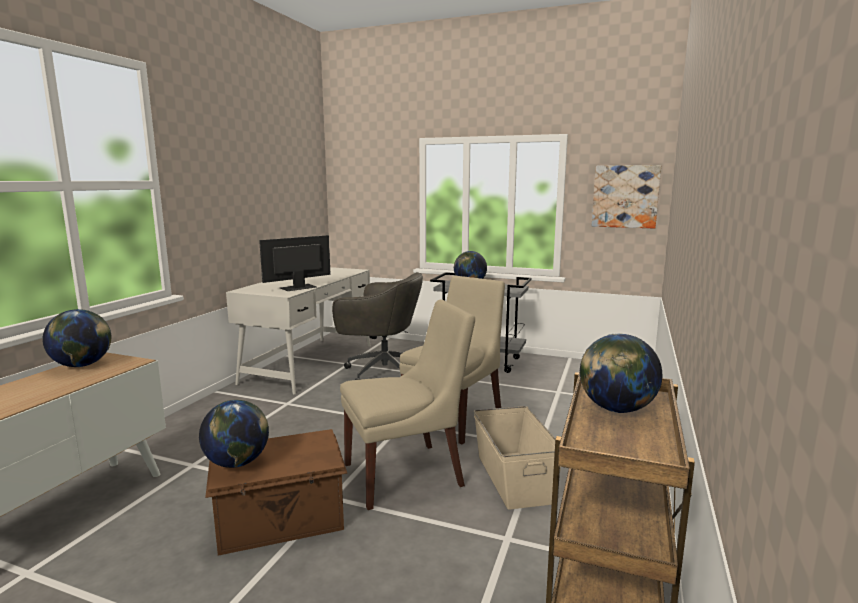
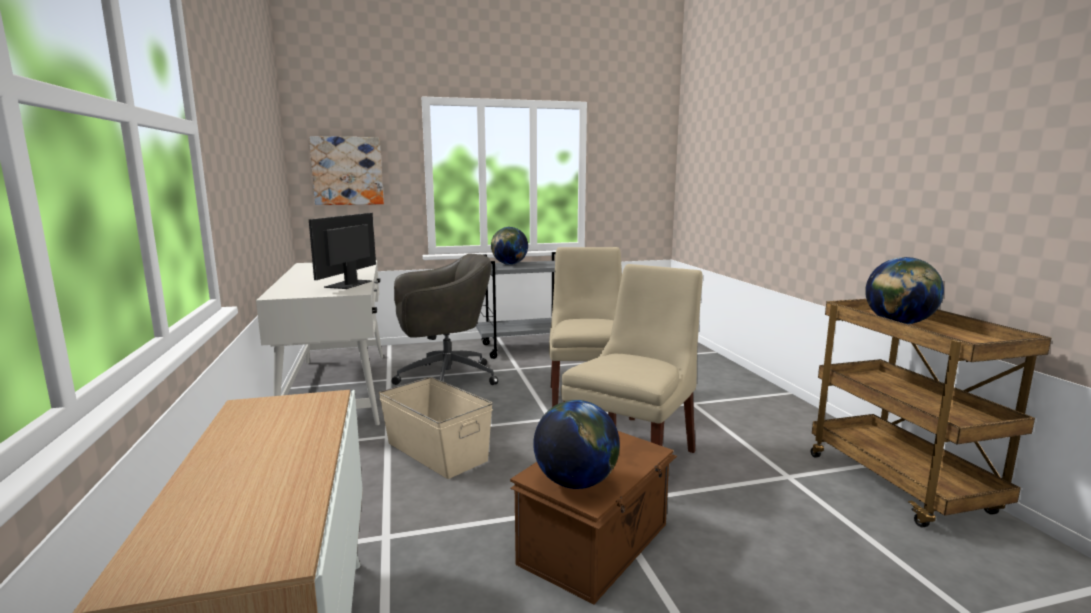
camera: 35 degrees left, 0 degrees up
(82, 365) = (250, 421): globe -> none
(513, 478) = (717, 433): beige storage box -> beige storage box (436, 452)
(625, 196) = (640, 166): picture -> picture (347, 171)

